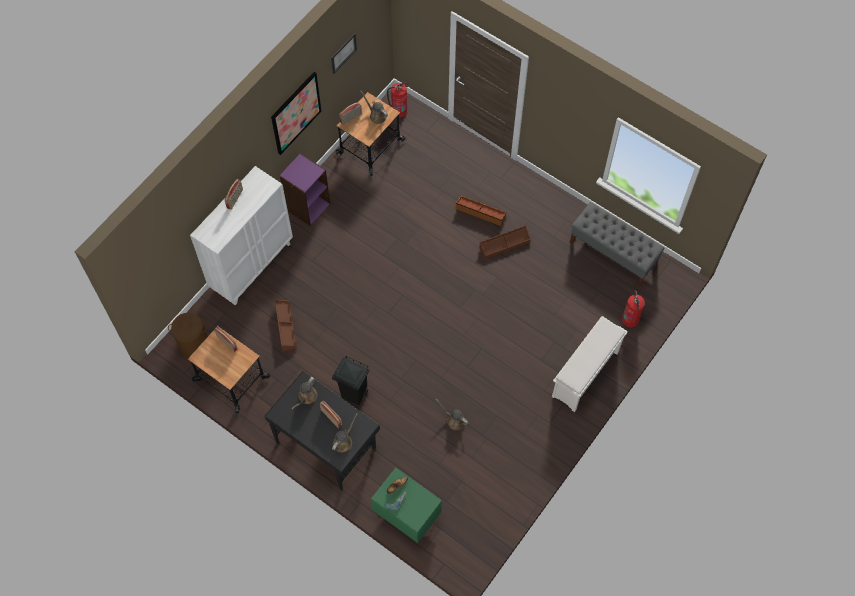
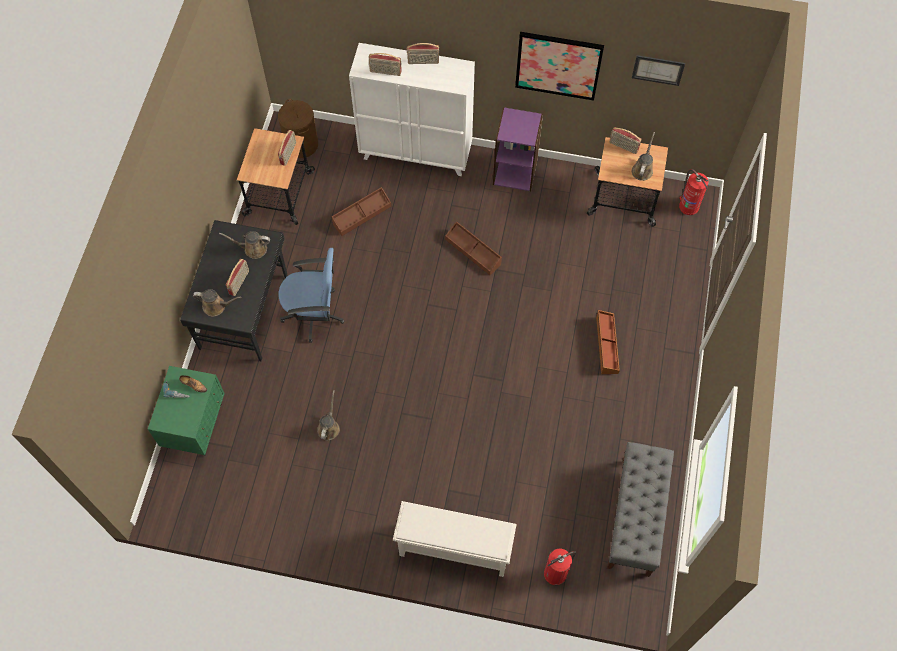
camera: 65 degrees right, 0 degrees up
(229, 228) = (385, 72): none -> radio
(354, 394) = (314, 313): black trash can -> blue office chair
(504, 244) = (578, 388): brown storage box -> brown storage box (473, 251)

